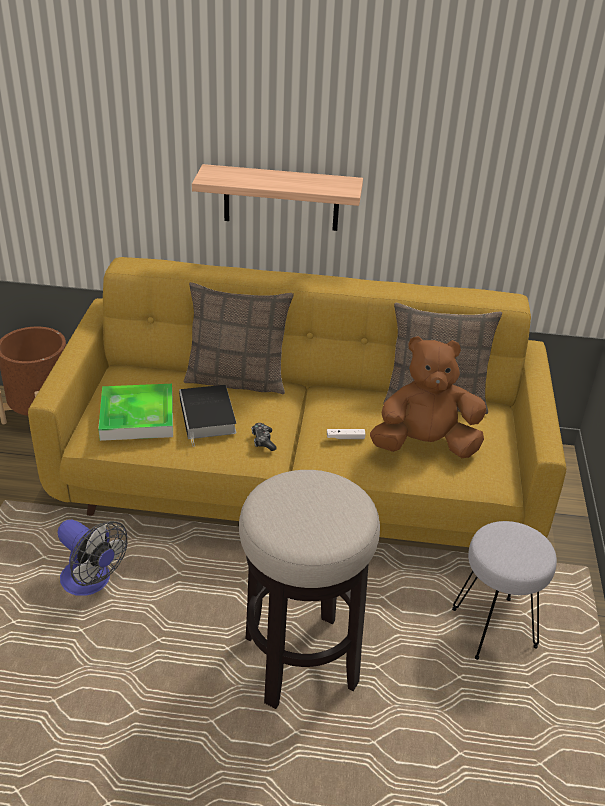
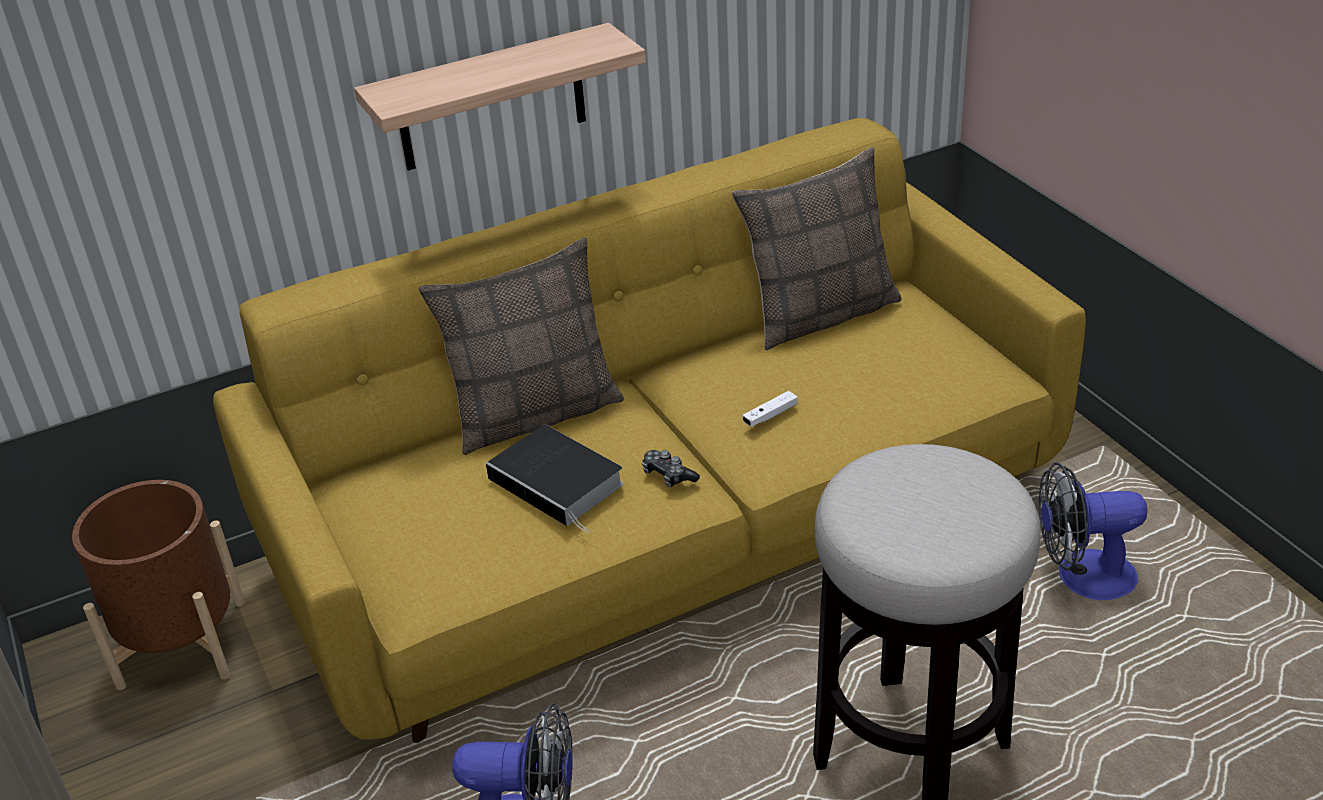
camera: 30 degrees left, 0 degrees up
(137, 416) = (454, 534): tray -> none
(425, 445) = (875, 375): brown plush toy -> none
(493, 630) = (1082, 577): grey stool -> fan

